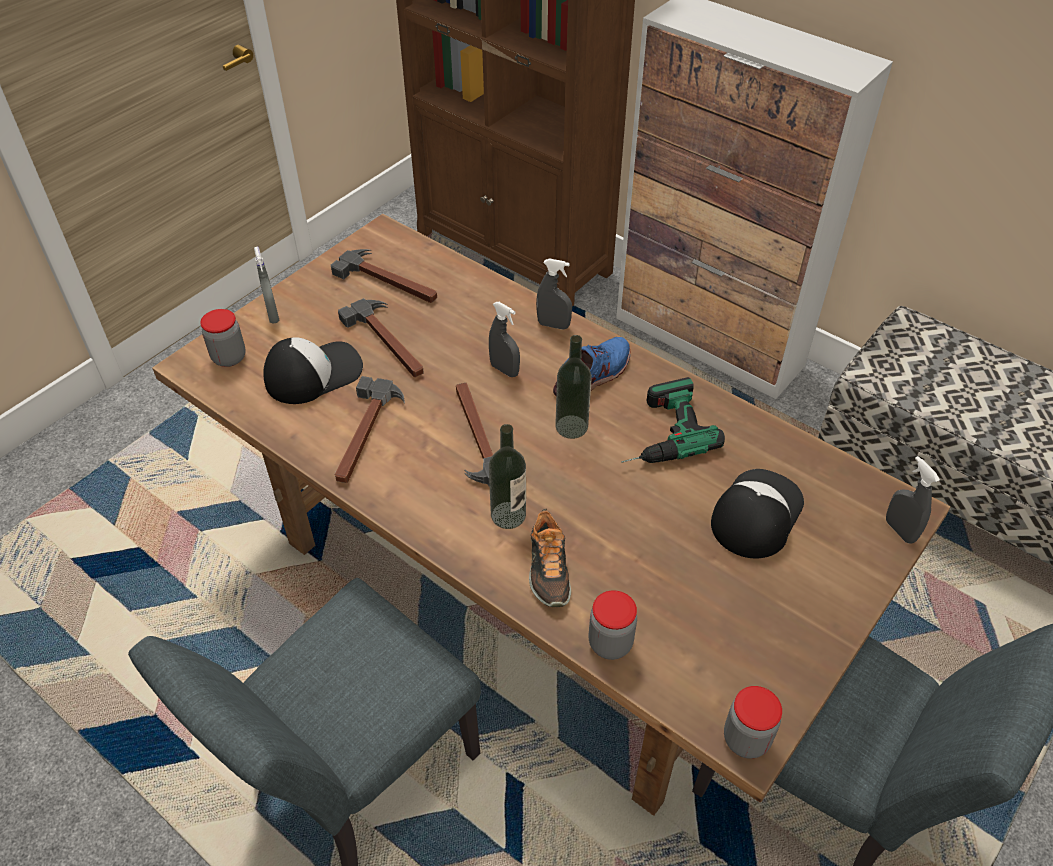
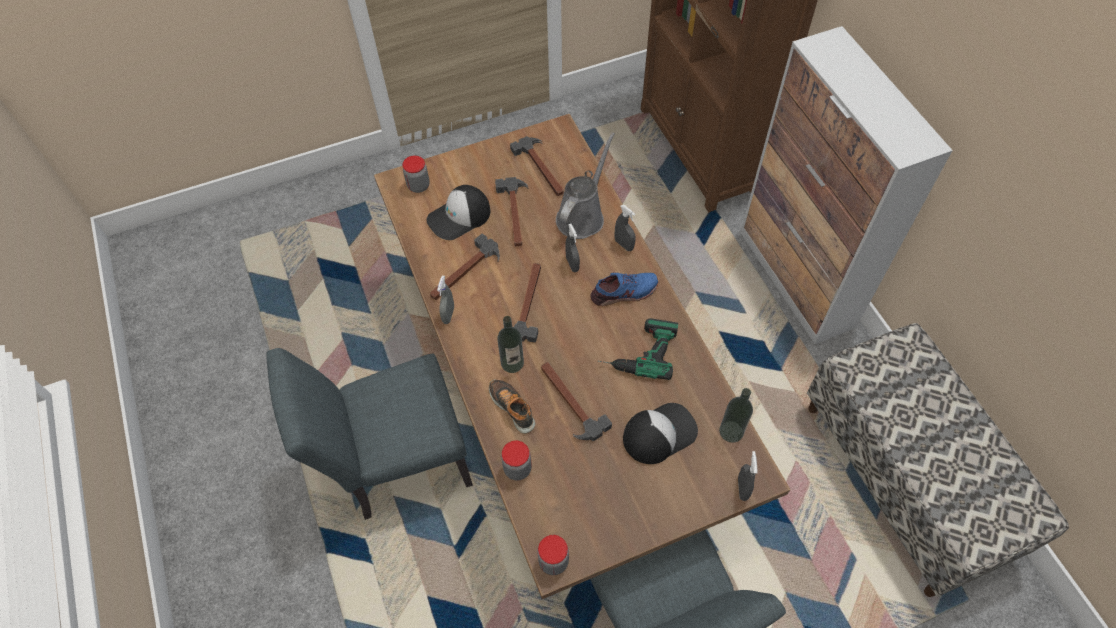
camera: 30 degrees right, 10 degrees up
(273, 315) = (459, 165): grey spray bottle -> grey spray bottle (448, 315)
(313, 373) = (459, 217): cap -> cap turned 150 degrees clockwise
(478, 313) = (582, 216): none -> grey watering can
(548, 569) = (513, 407): shoe -> shoe turned 120 degrees clockwise
(571, 426) = (587, 322): bottle -> bottle (731, 431)
(619, 528) = (570, 402): none -> hammer

